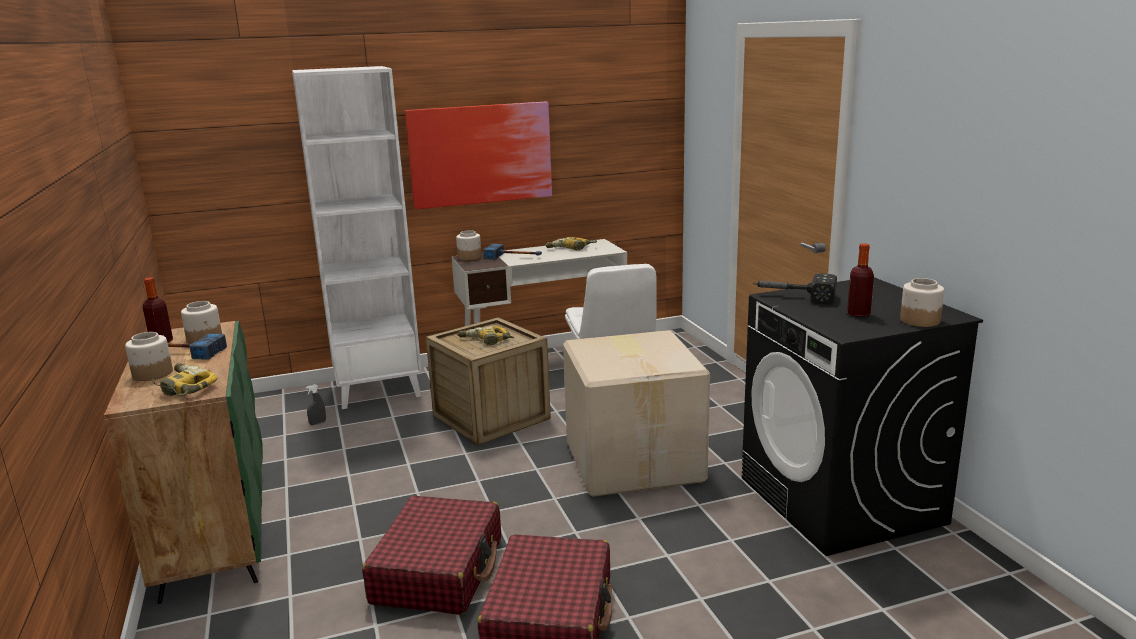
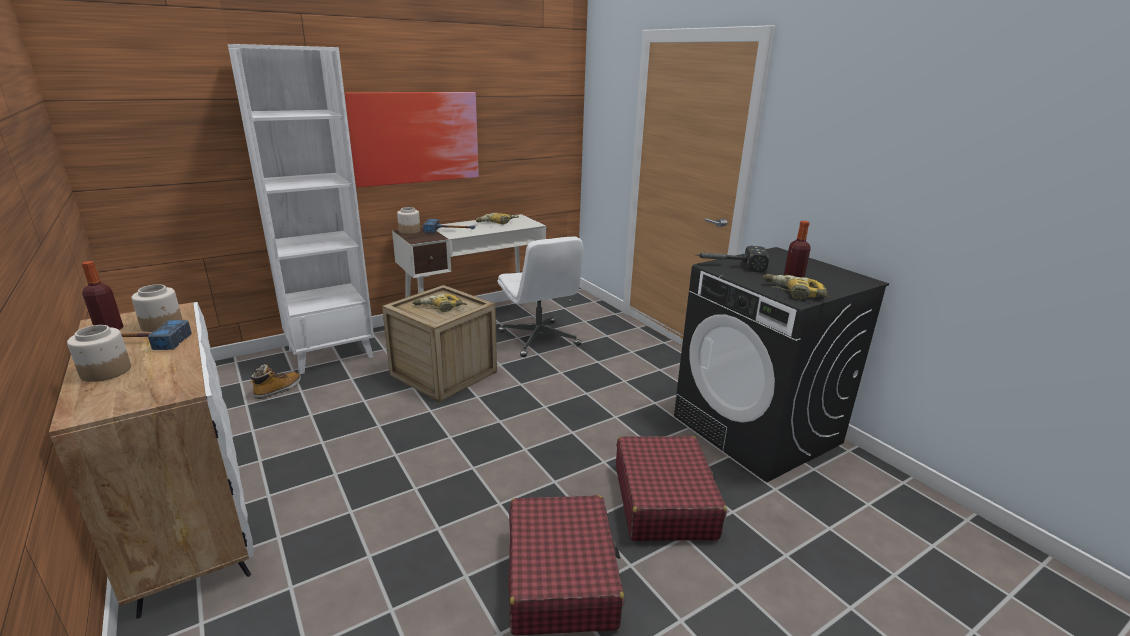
camera: 15 degrees left, 5 degrees up
(182, 388) = (148, 388): power drill -> power drill (793, 293)
(214, 531) = (190, 519): green cabinet -> white cabinet
(317, 423) = (278, 390): grey spray bottle -> boot
(439, 570) = (439, 537): red suitcase -> red suitcase (664, 500)
(635, 460) = (581, 406): cardboard box -> none
(919, 320) = (844, 285): jar -> none

